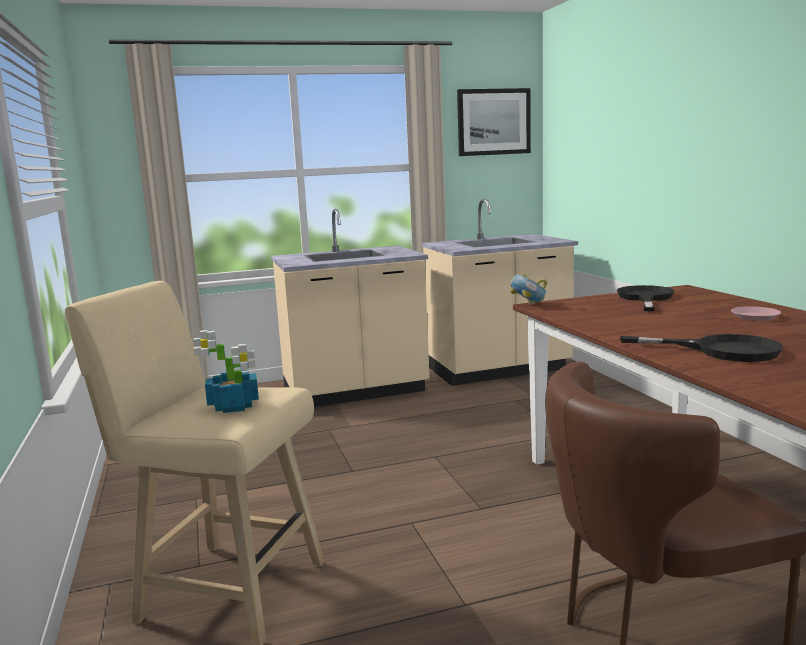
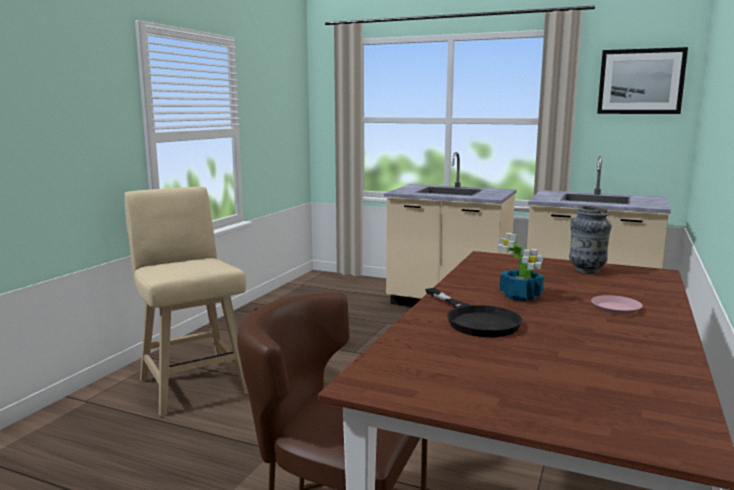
camera: 40 degrees right, 0 degrees up
(234, 406) = (183, 268): potted plant -> potted plant (521, 296)
(528, 305) = (478, 254): bowl -> none
(645, 298) = (587, 271): black frying pan -> vase

